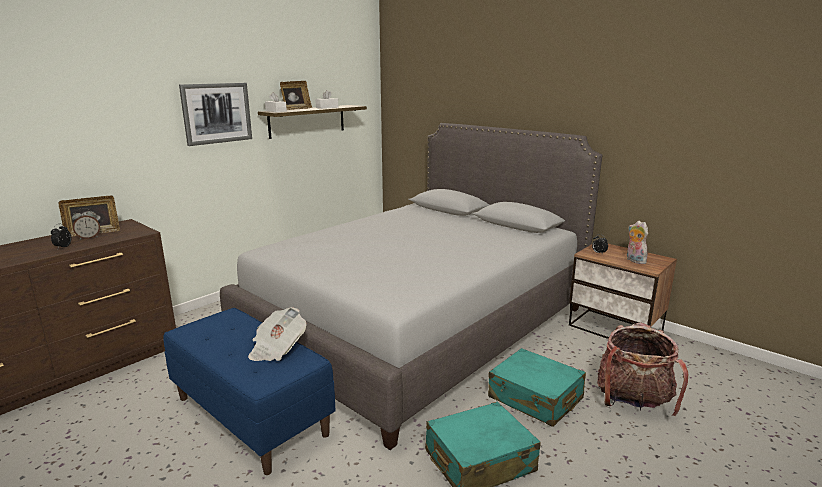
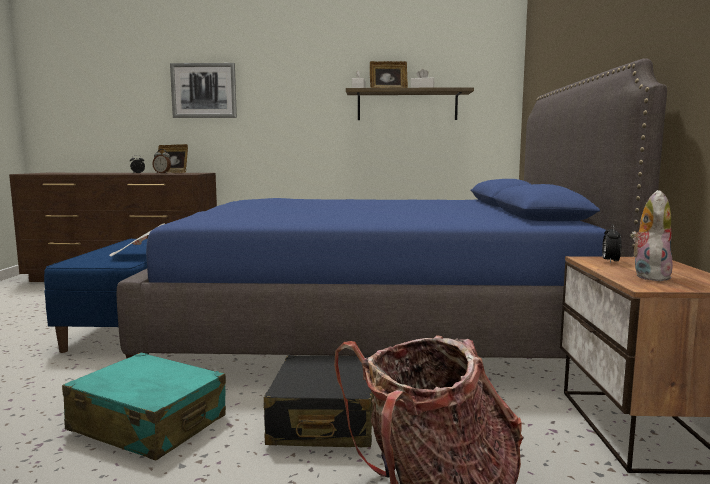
camera: 50 degrees right, 10 degrees down
(217, 113) = (304, 90): picture -> picture (204, 90)
(418, 326) = (378, 328): grey bed -> blue bed
(535, 398) = (324, 420): turquoise suitcase -> black suitcase

